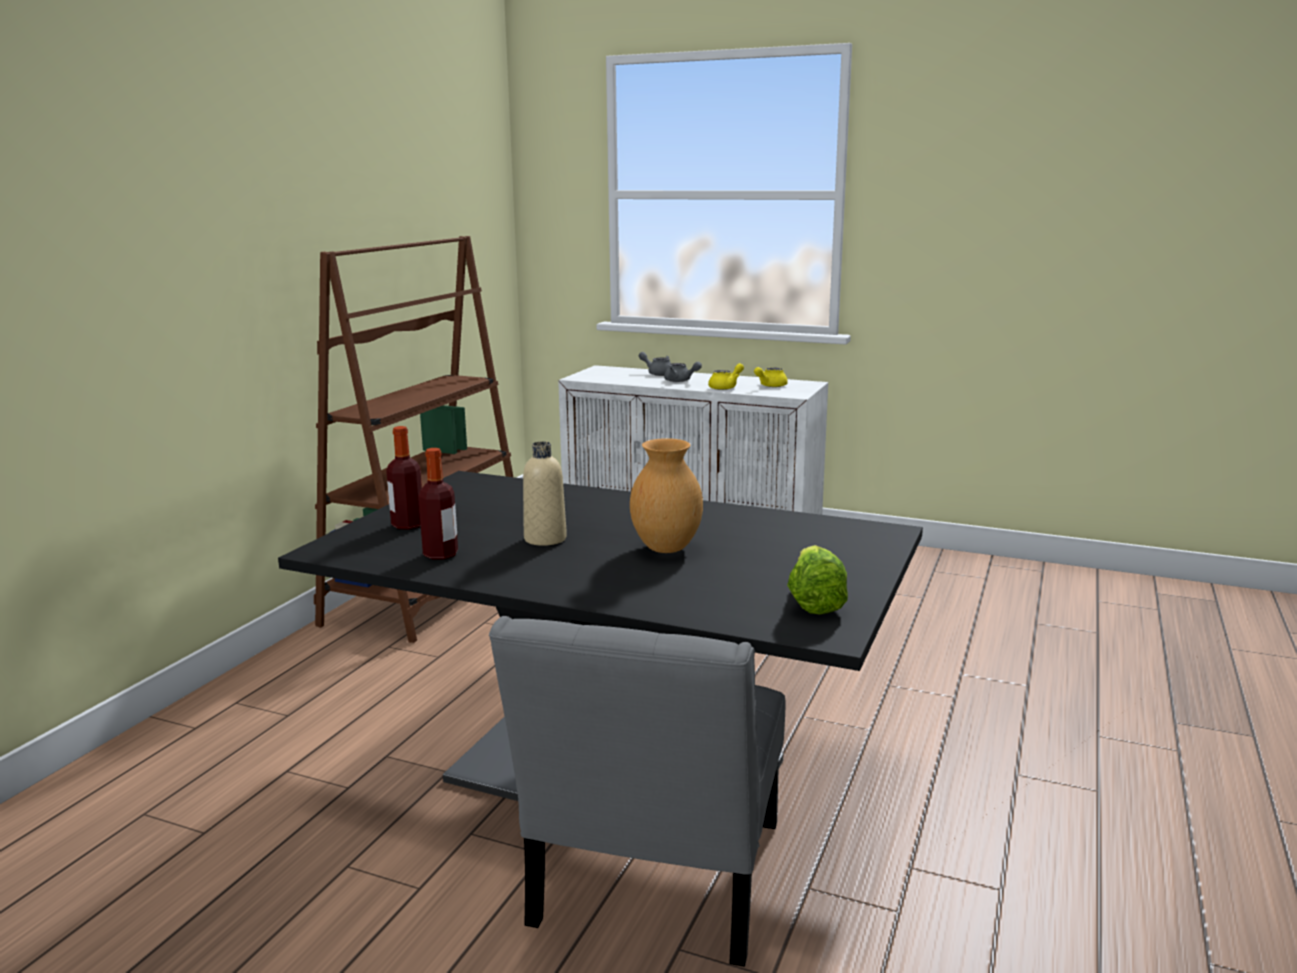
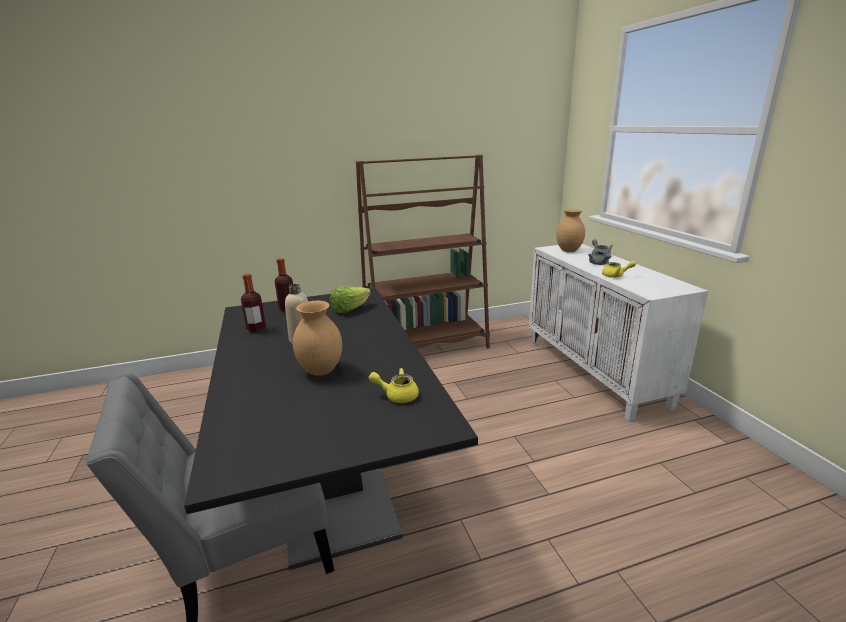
camera: 50 degrees right, 5 degrees up
(611, 375) = (568, 251): none -> brown vase
(769, 386) = (650, 282): yellow teapot -> yellow teapot (397, 395)
(814, 602) = (273, 450): lettuce -> lettuce (350, 309)

